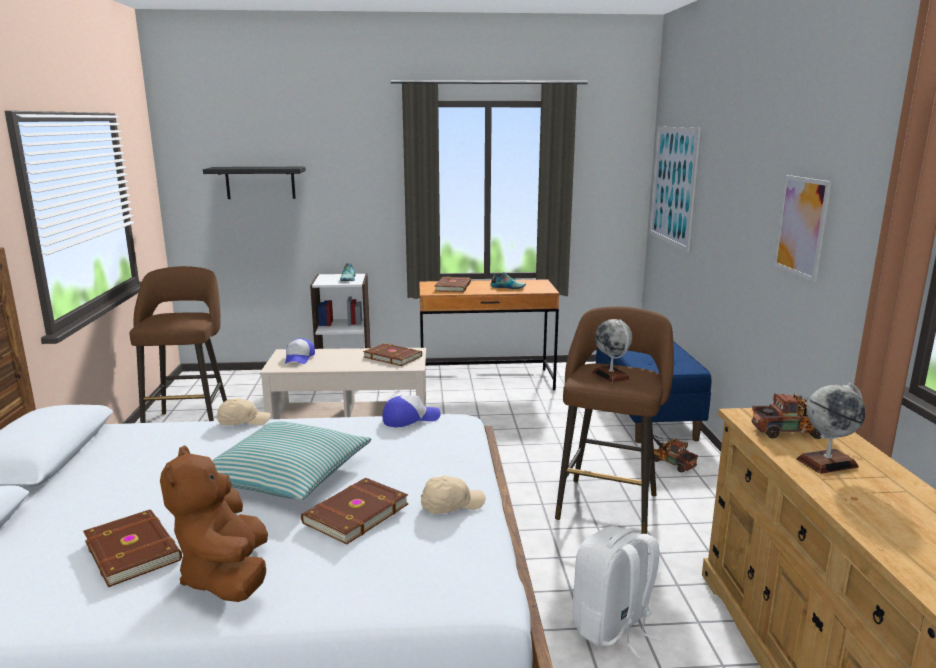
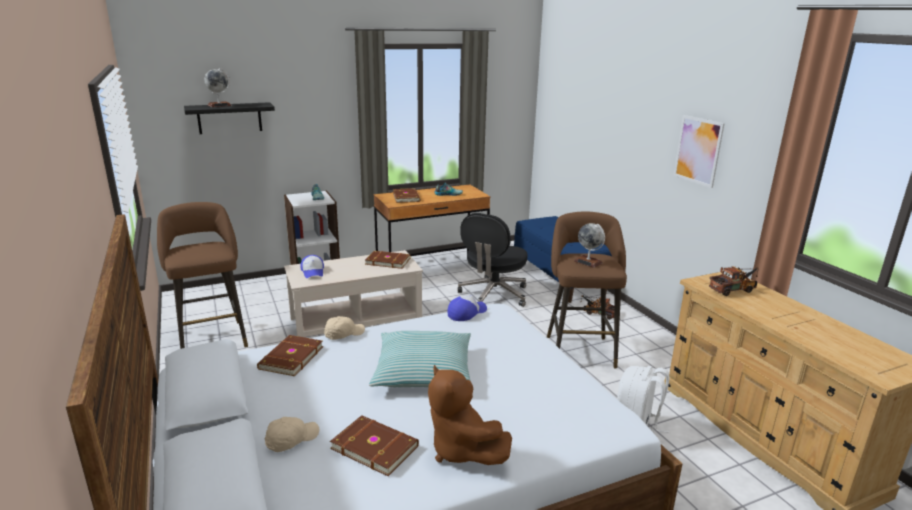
camera: 20 degrees left, 5 degrees up
(354, 513) = (502, 389): brown book -> brown book (290, 358)
(451, 505) = (556, 371): beige cap -> beige cap (291, 439)
(540, 420) = (493, 295): none -> black office chair
(673, 186) = (563, 110): picture -> none
(827, 463) = (766, 307): globe -> globe (219, 105)

